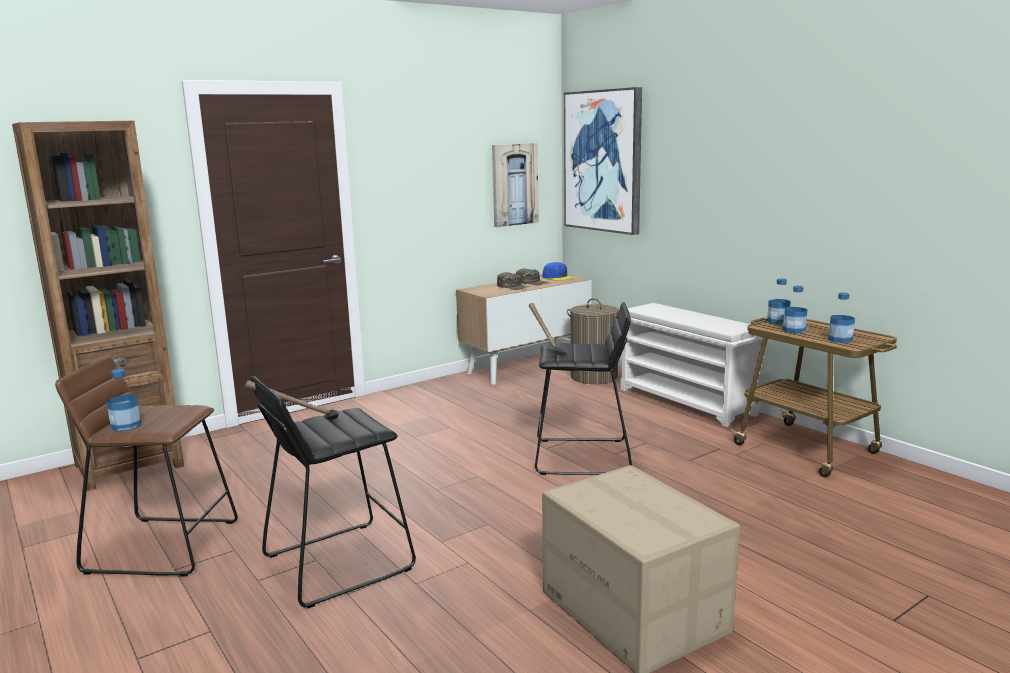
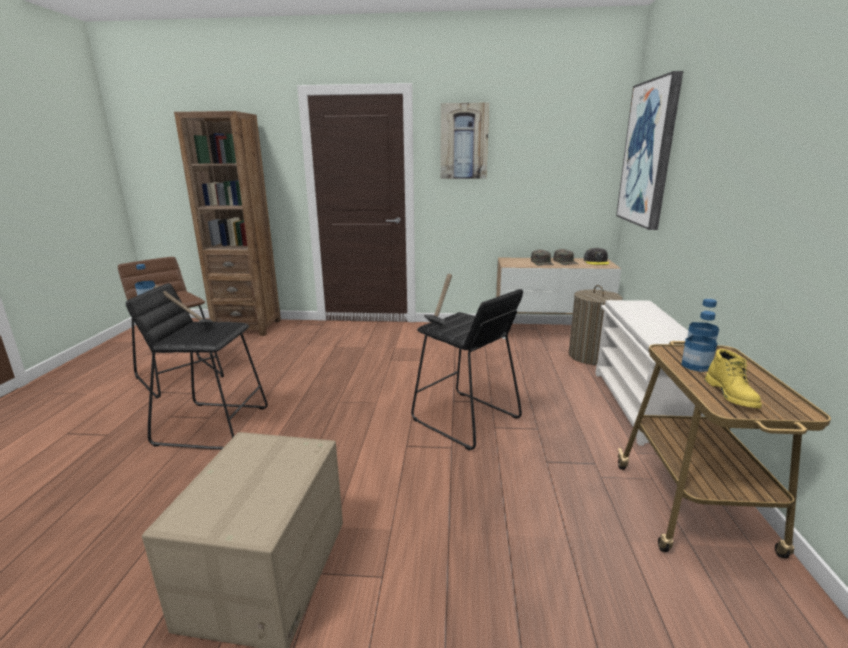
camera: 40 degrees right, 5 degrees up
(514, 184) = (569, 174): picture -> picture (464, 141)
(557, 277) = (596, 261): blue cap -> grey cap
(840, 340) = (732, 395): bottle -> yellow boot

